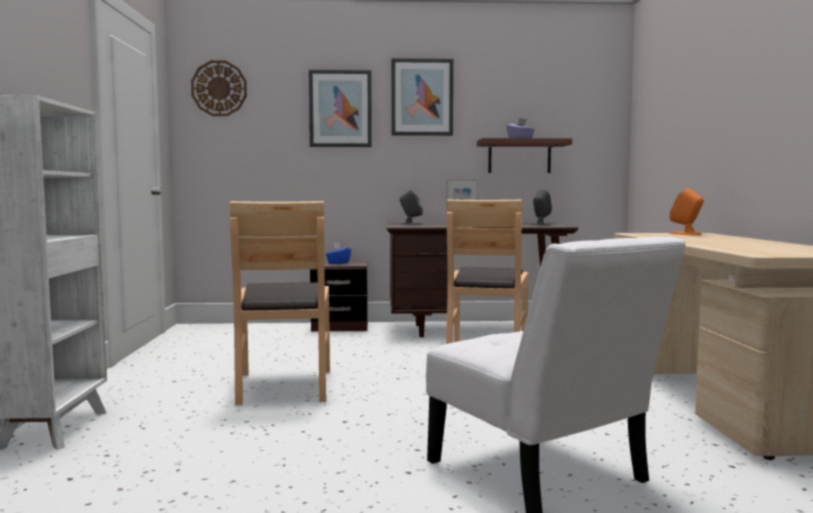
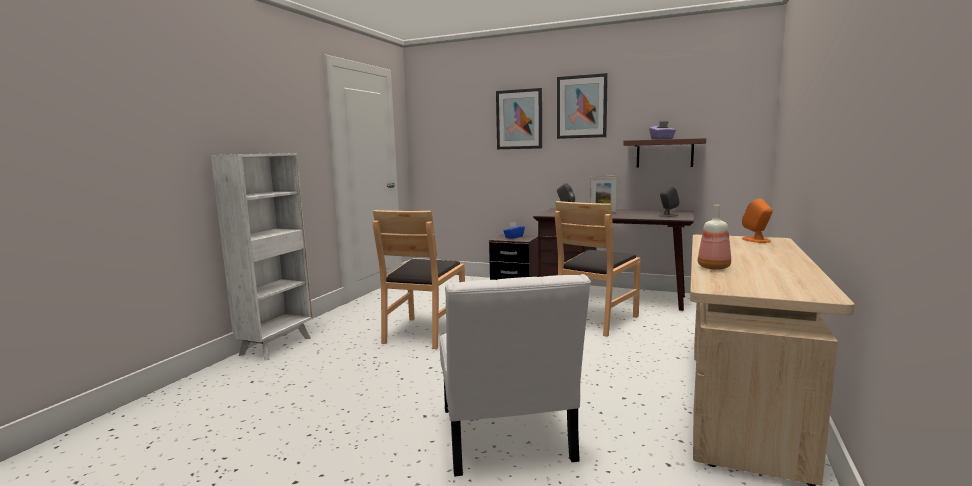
camera: 25 degrees right, 5 degrees up
(219, 88) = (437, 109): wall clock -> none
(715, 246) = (714, 267): none -> bottle

